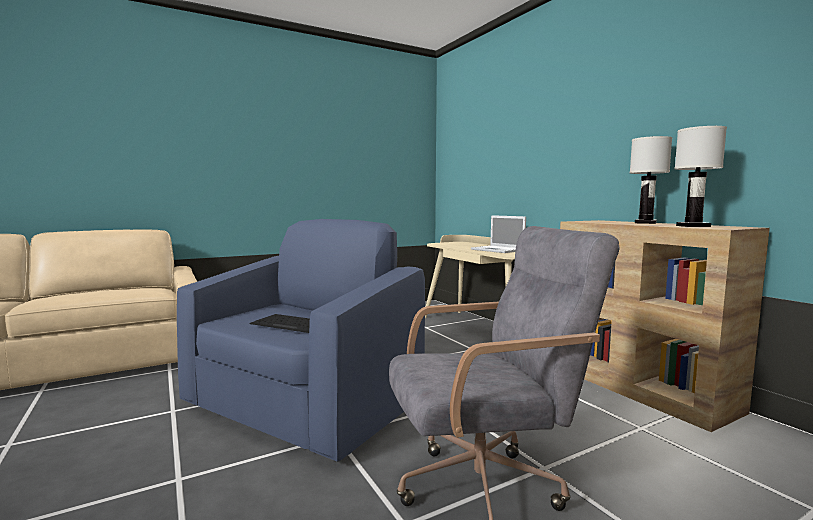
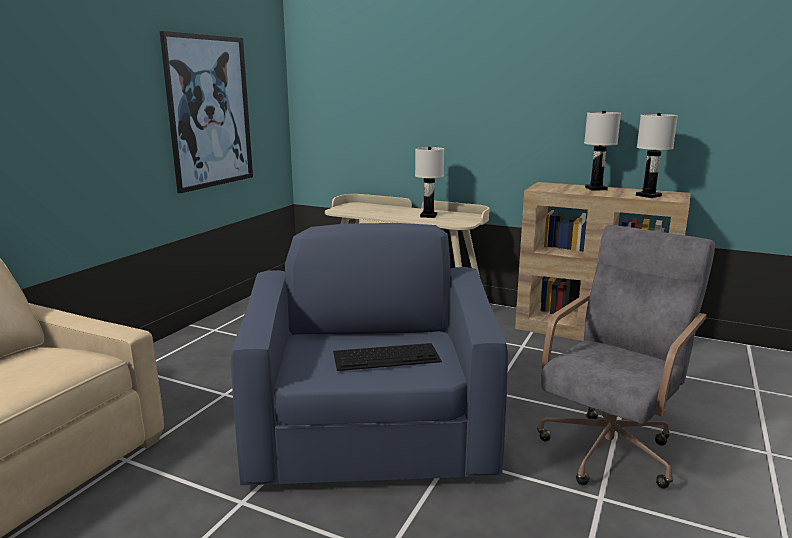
camera: 35 degrees left, 10 degrees up
(355, 166) = (209, 112): none -> picture
(498, 250) = (428, 216): laptop -> white table lamp

